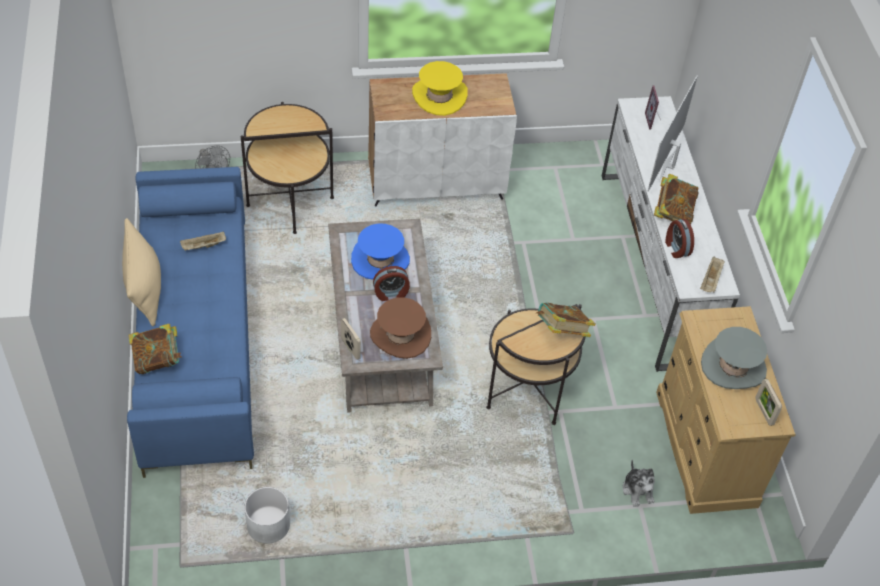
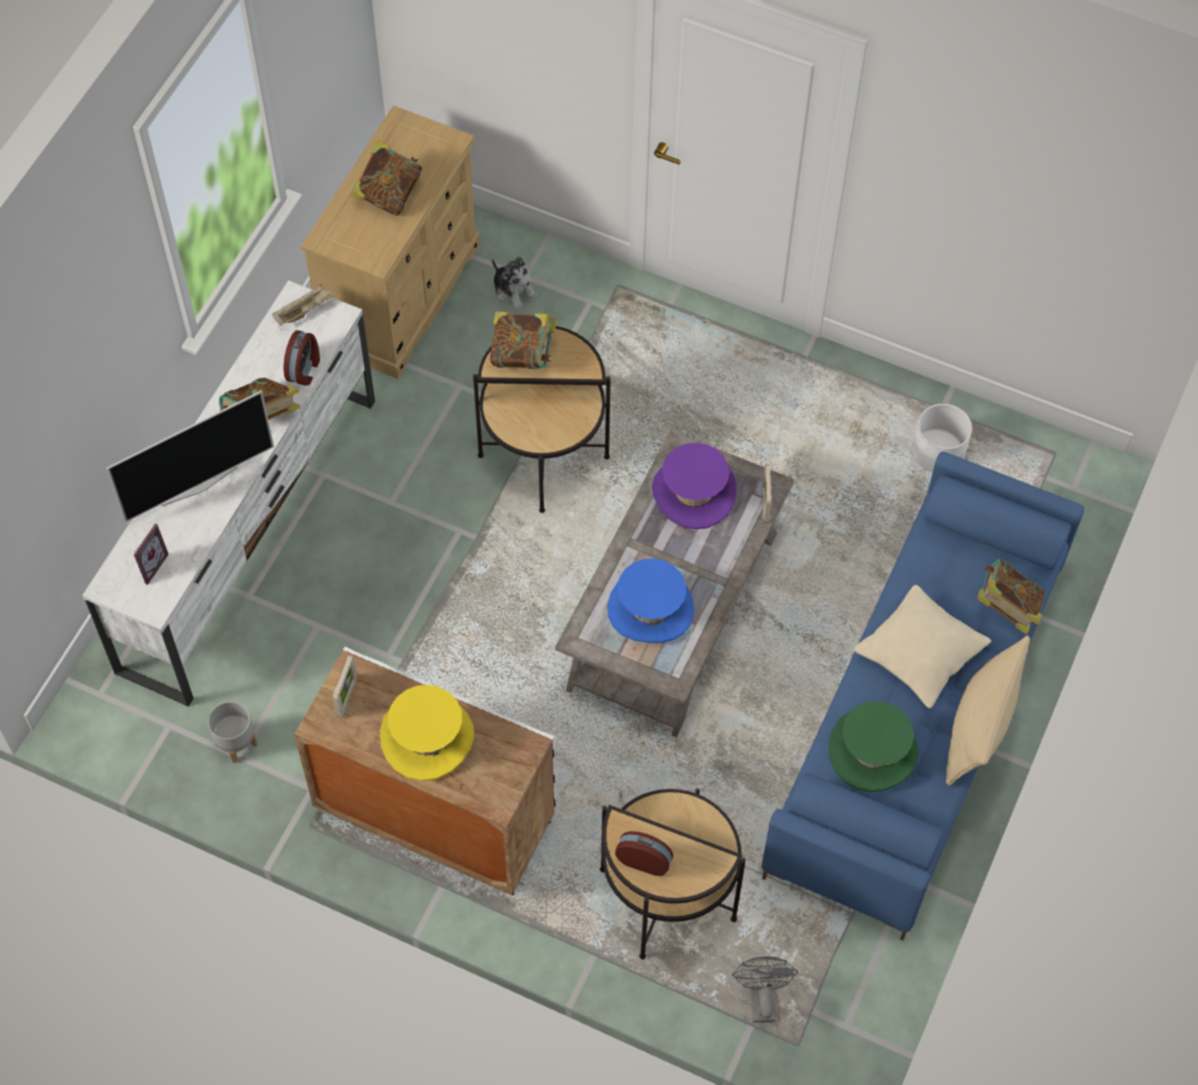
camera: 145 degrees left, 10 degrees up
(202, 310) = (920, 653): none -> beige pillow
(203, 246) = (872, 751): beige tray -> green hat
(391, 293) = (668, 553): alarm clock -> alarm clock (644, 859)
(400, 335) = (693, 493): brown hat -> purple hat
(562, 171) = (235, 743): none -> grey planter
(638, 490) = (513, 291): plush toy -> plush toy turned 120 degrees clockwise
(733, 366) = (388, 194): grey hat -> book
(764, 412) = (403, 138): picture frame -> picture frame (347, 696)

